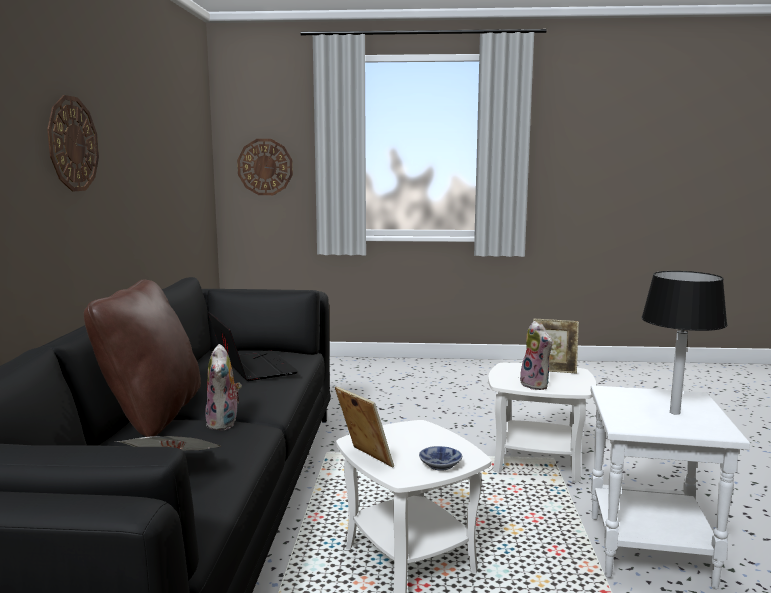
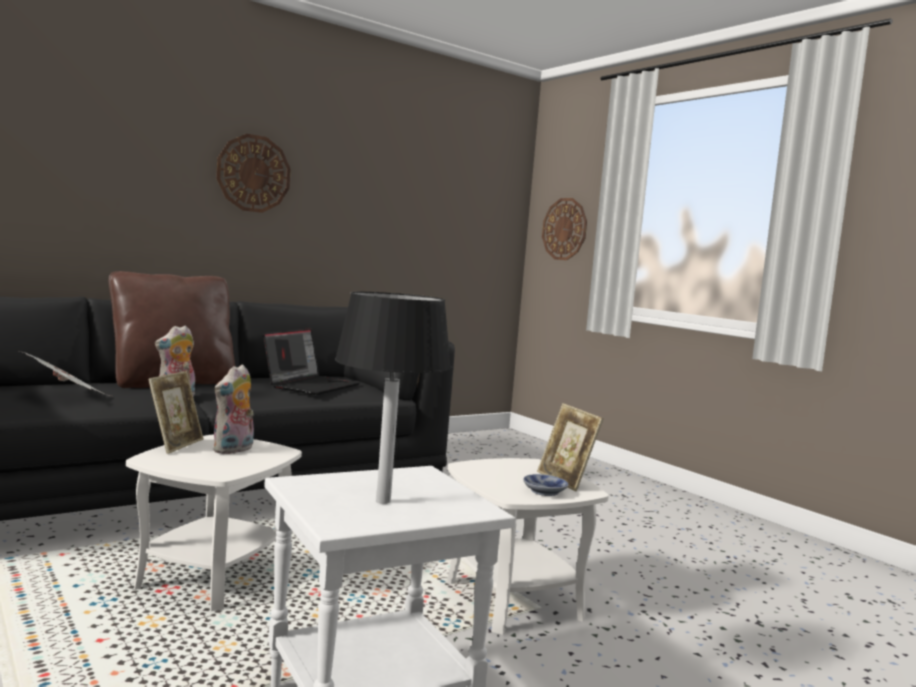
camera: 50 degrees right, 5 degrees down
(442, 465) = (190, 467): bowl -> bowl (545, 492)
(537, 385) = (489, 478): plush toy -> plush toy (234, 450)

